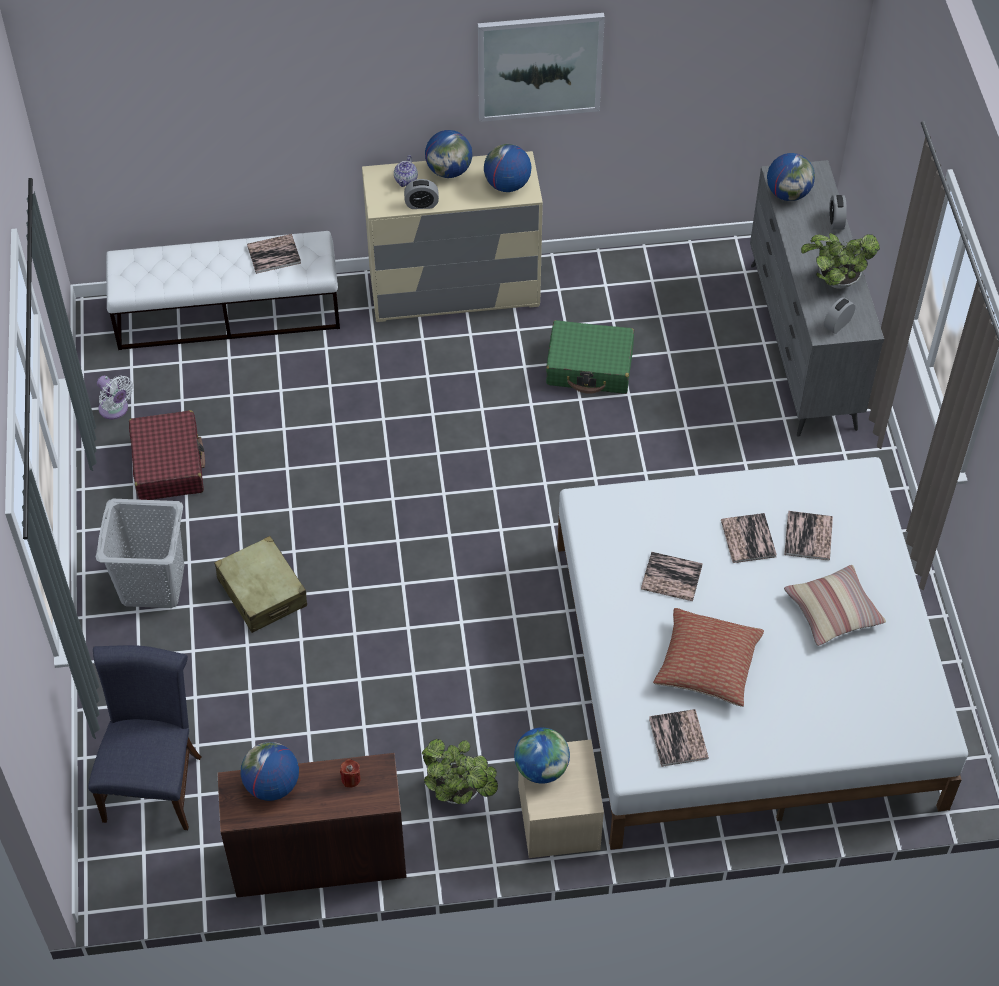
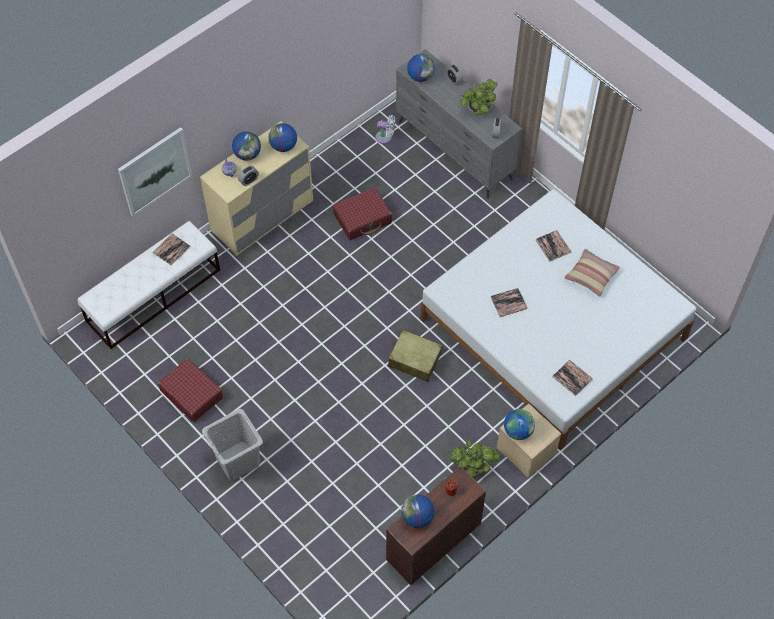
camera: 35 degrees left, 5 degrees up
(115, 410) = (138, 382): white fan -> white fan (385, 137)
(155, 782) = (324, 557): blue chair -> none
(262, 592) = (296, 430): beige suitcase -> beige suitcase (414, 360)
(539, 66) = (277, 74): picture -> picture (155, 171)
(590, 366) = (362, 219): green suitcase -> red suitcase
(707, 665) = (557, 335): pillow -> none
(748, 539) = (527, 263): book -> none

